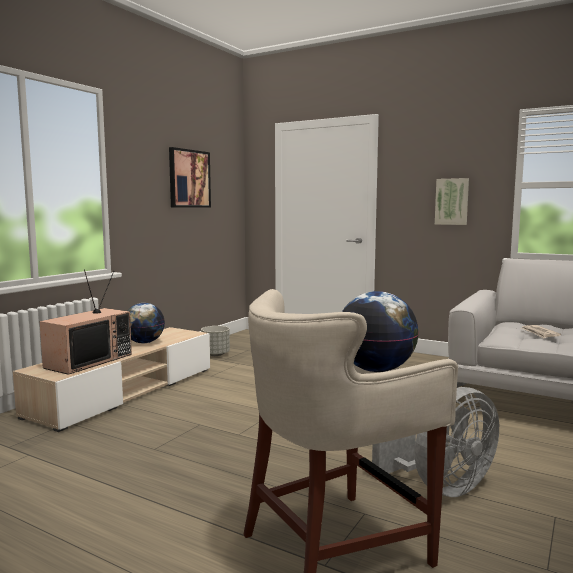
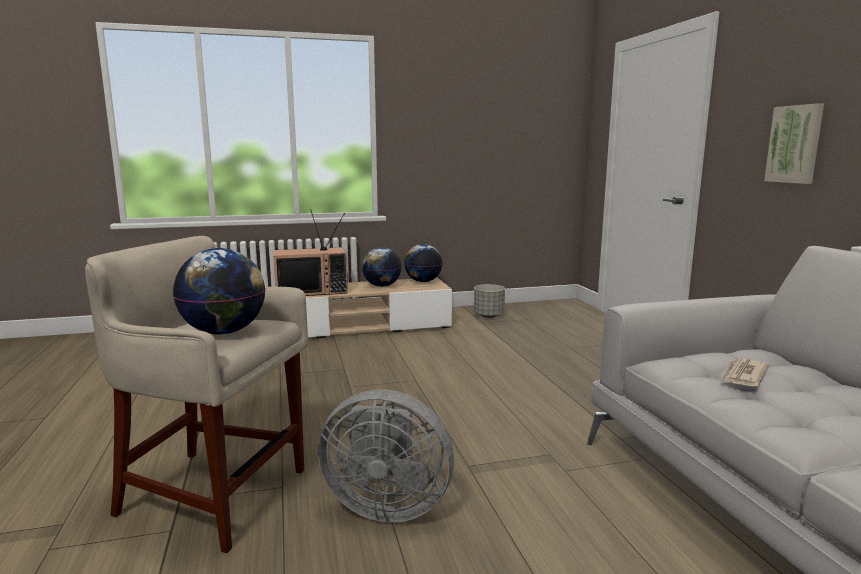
camera: 45 degrees right, 5 degrees up
(169, 332) = (423, 281): none -> globe
(189, 179) = (490, 120): picture -> none

